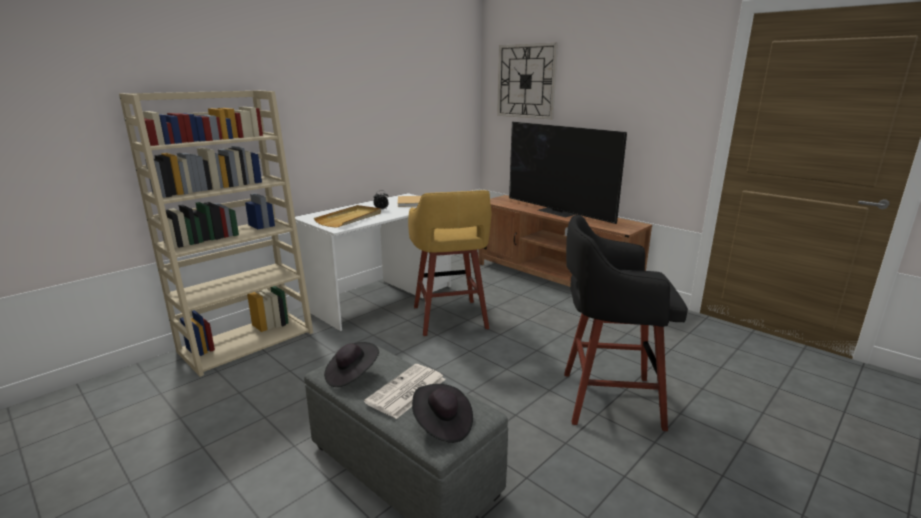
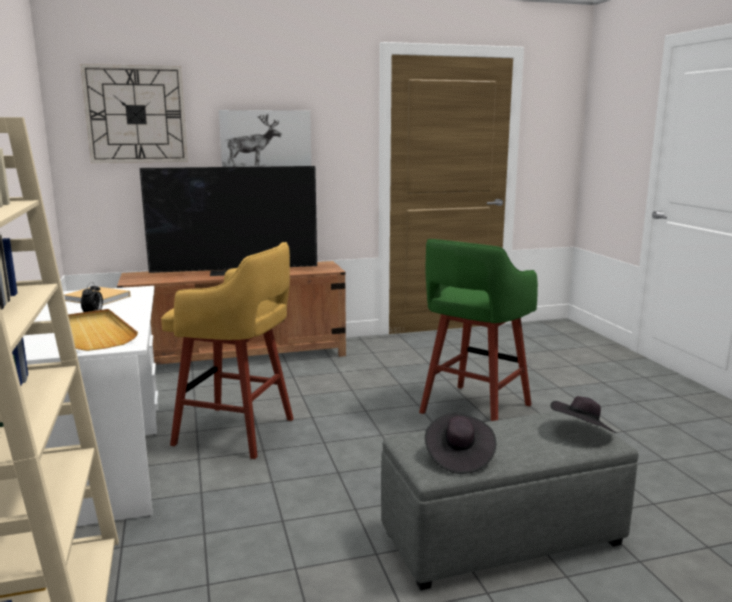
camera: 60 degrees left, 5 degrees down
(406, 391) = (515, 436): newspaper -> none
(607, 399) = (473, 410): black stool -> green stool
(611, 106) = (265, 141): none -> picture

